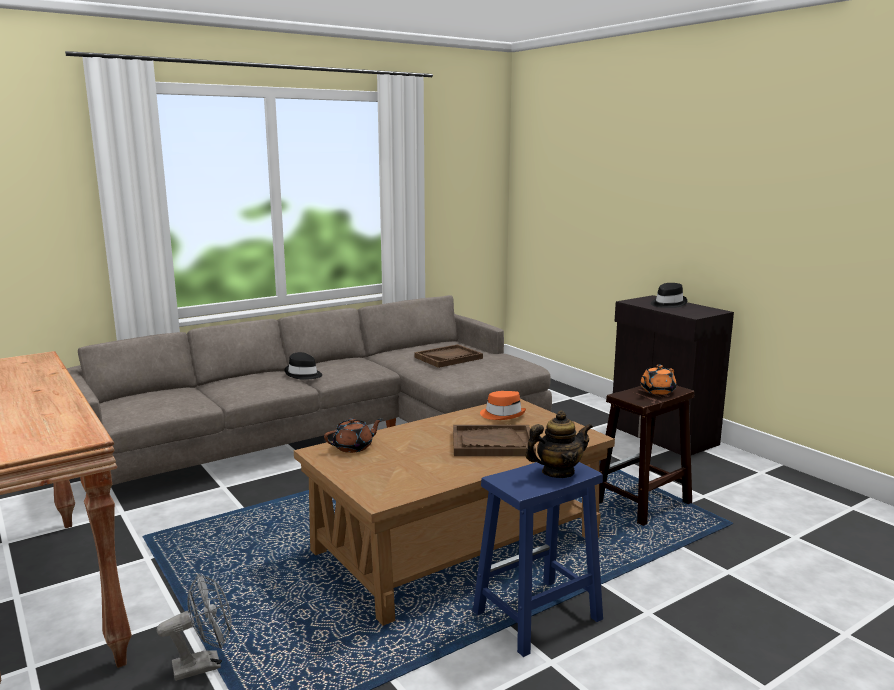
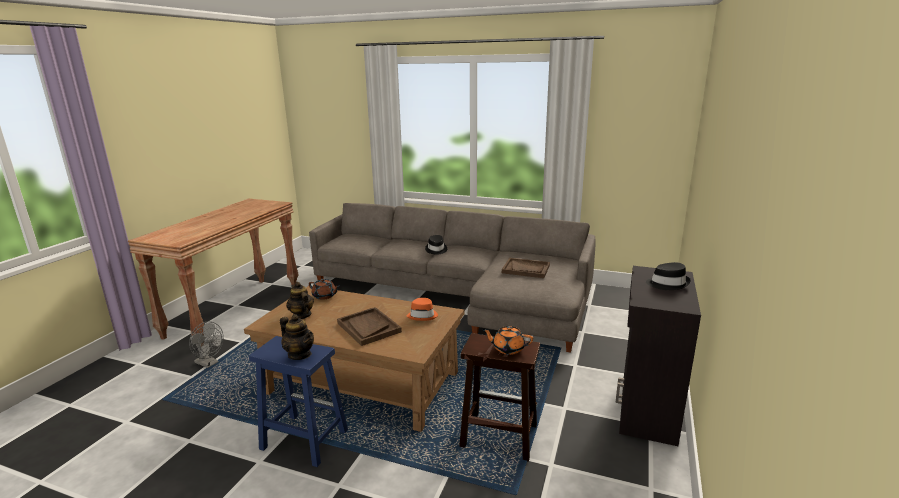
camera: 55 degrees right, 5 degrees up
(393, 471) = (301, 315): none -> teapot

